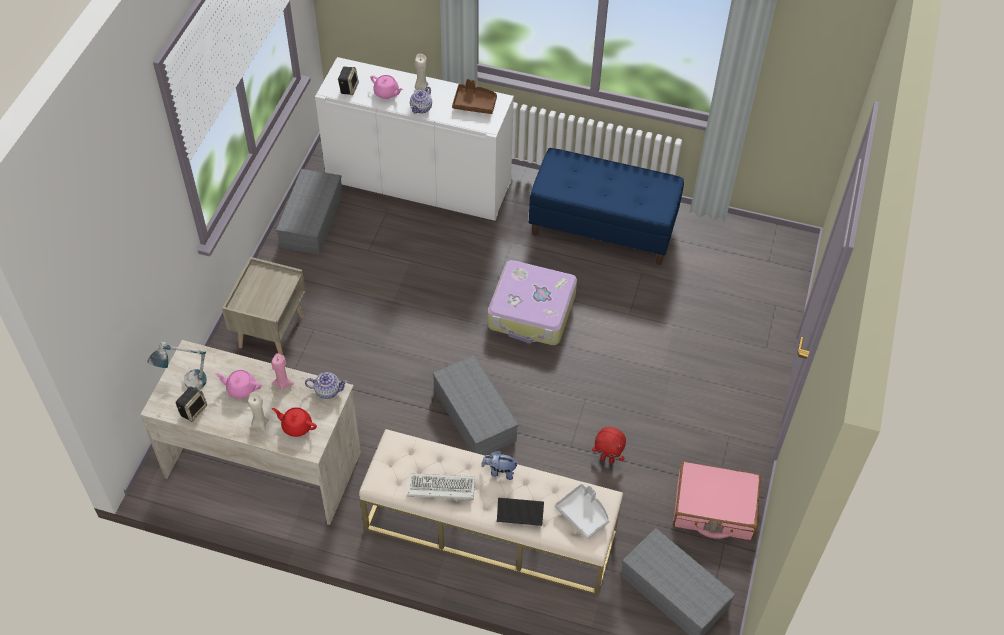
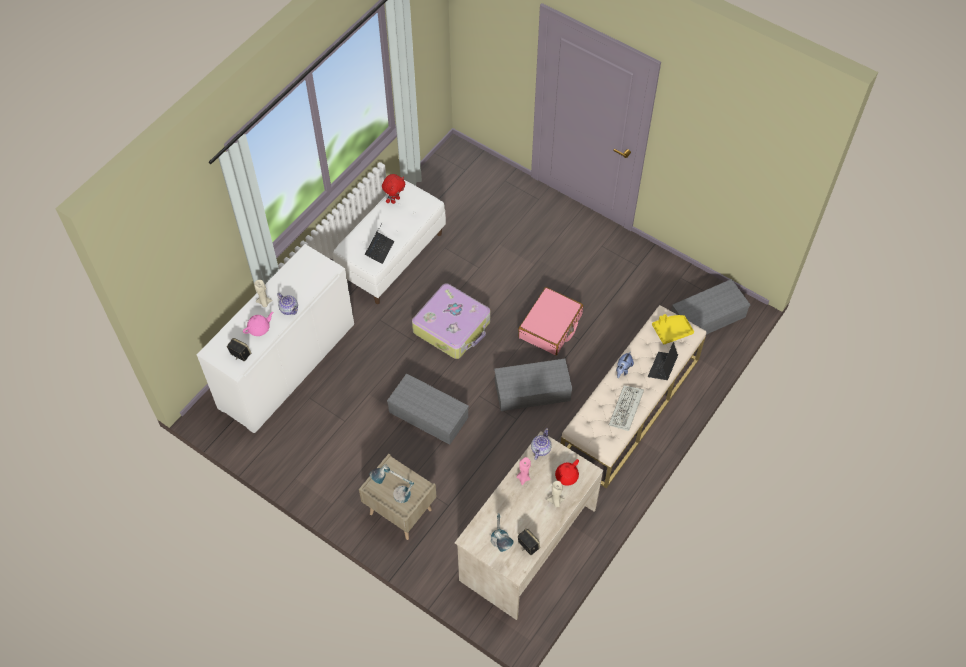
camera: 70 degrees left, 5 degrees up
(241, 388) = (518, 508): pink teapot -> none
(254, 290) = (394, 494): none -> table lamp
(311, 219) = (292, 455): grey storage box -> grey storage box (427, 415)
(474, 103) = (301, 271): brown tray -> none
(570, 186) = (379, 249): none -> laptop
(583, 514) = (671, 331): grey tray -> yellow tray
(603, 228) = (392, 257): blue bench -> white bench
(607, 459) = (597, 321): red plush toy -> red plush toy (395, 200)
(714, 508) = (653, 274): pink suitcase -> pink suitcase (550, 327)

